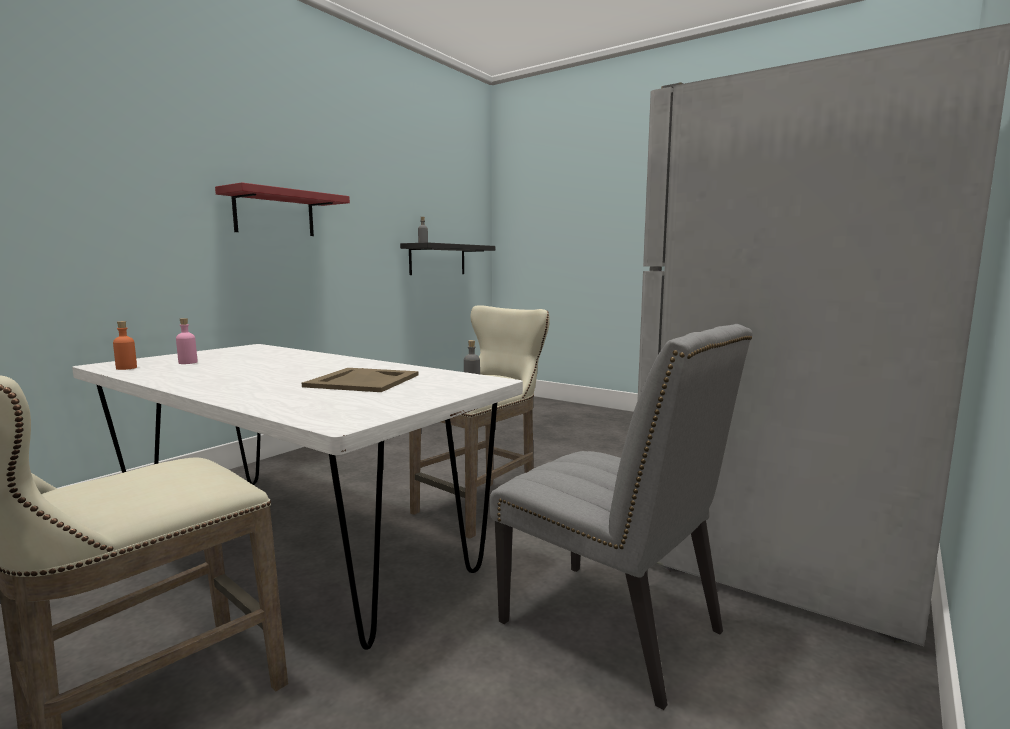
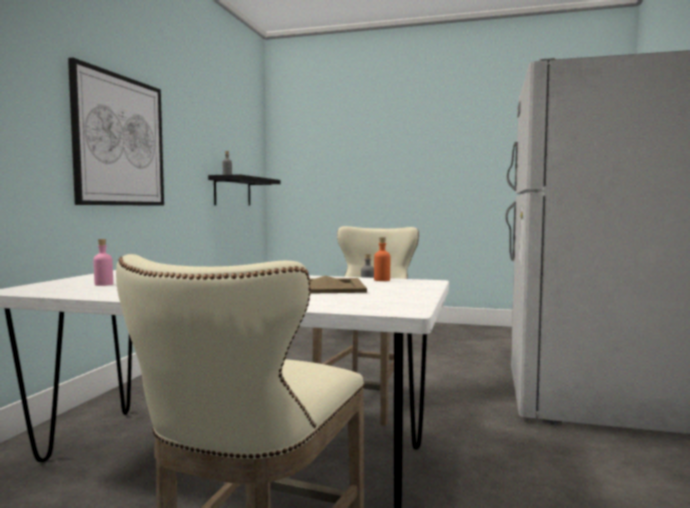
camera: 20 degrees left, 5 degrees down
(126, 368) = (50, 291): orange bottle -> orange bottle (382, 280)
(274, 213) = (120, 141): red shelf -> picture
(608, 626) = (551, 465): grey chair -> none

